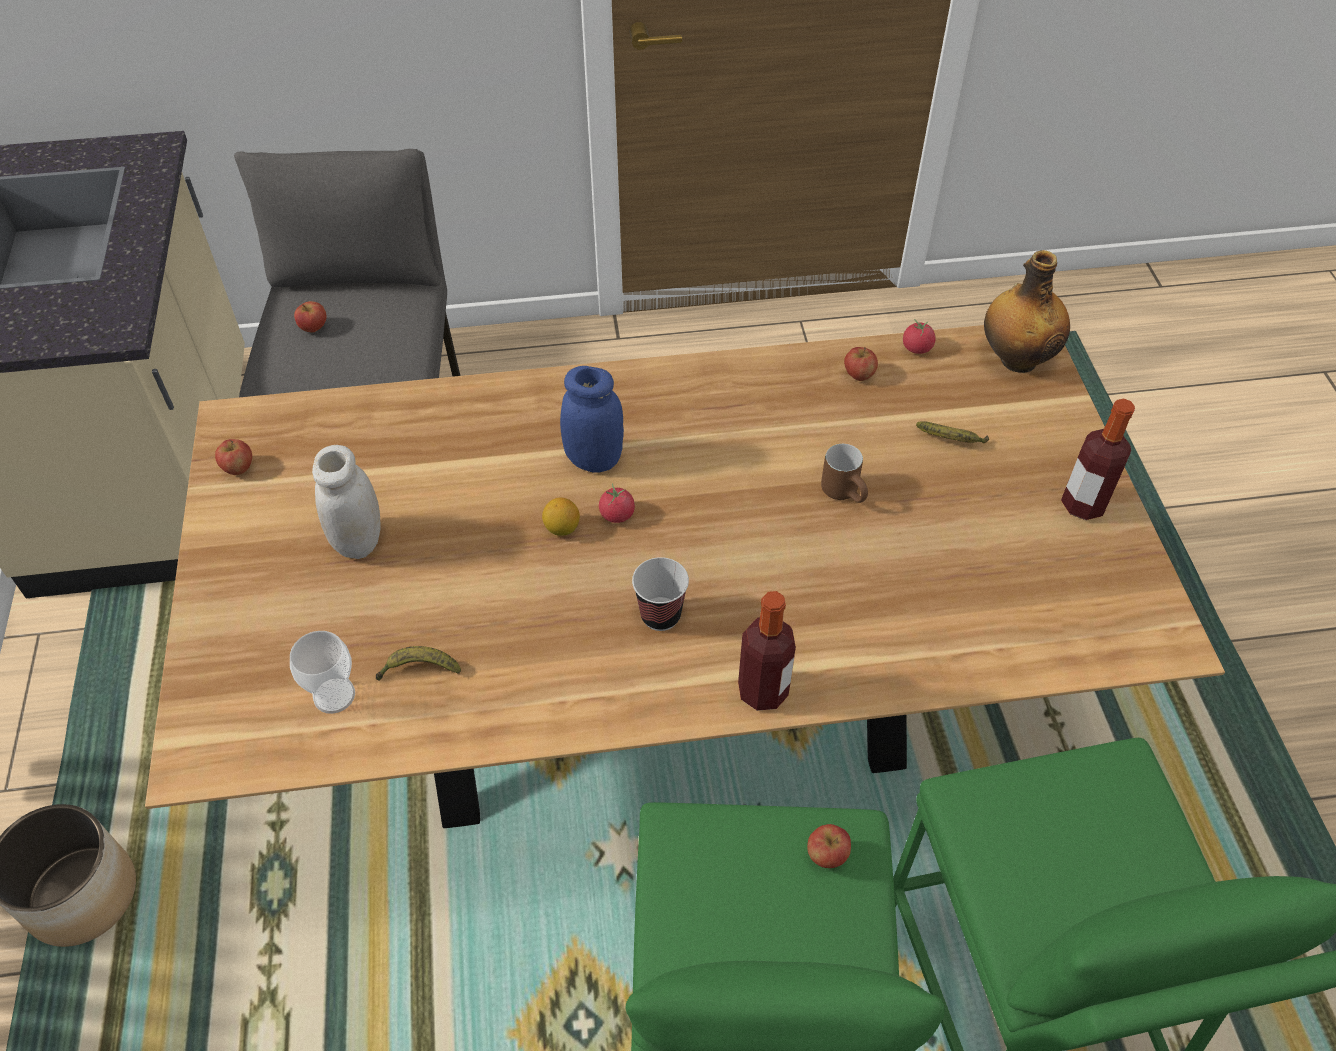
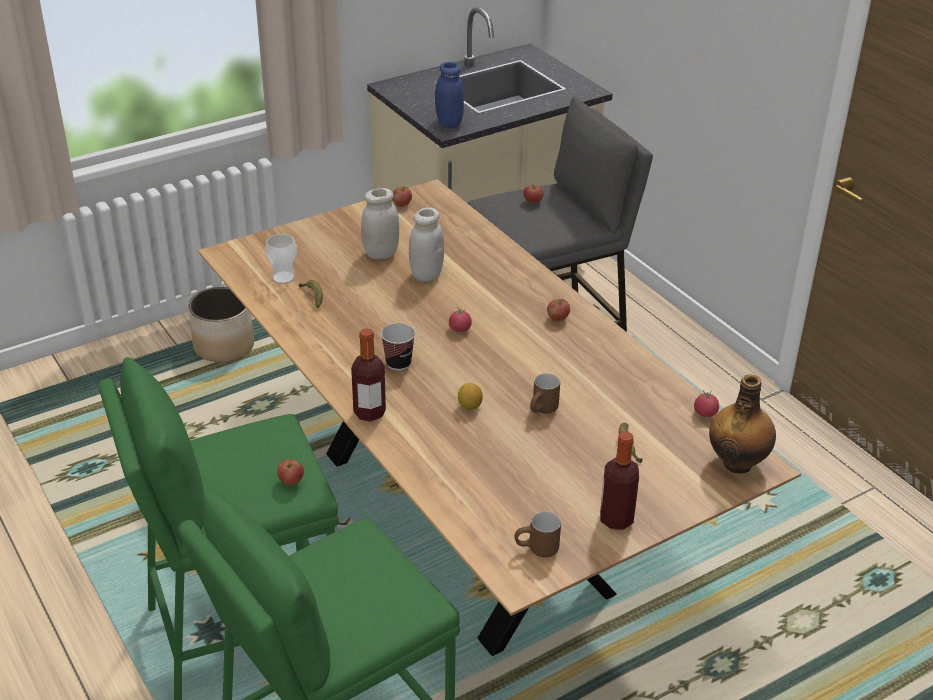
camera: 65 degrees right, 15 degrees down
(455, 505) = (426, 274): none -> white jar
(562, 528) = (436, 313): lemon -> lemon (469, 406)
(594, 459) = (495, 310): blue jar -> blue jar (449, 123)
(858, 375) = (654, 393): apple -> apple (557, 318)
(1119, 603) = (537, 551): none -> brown mug

